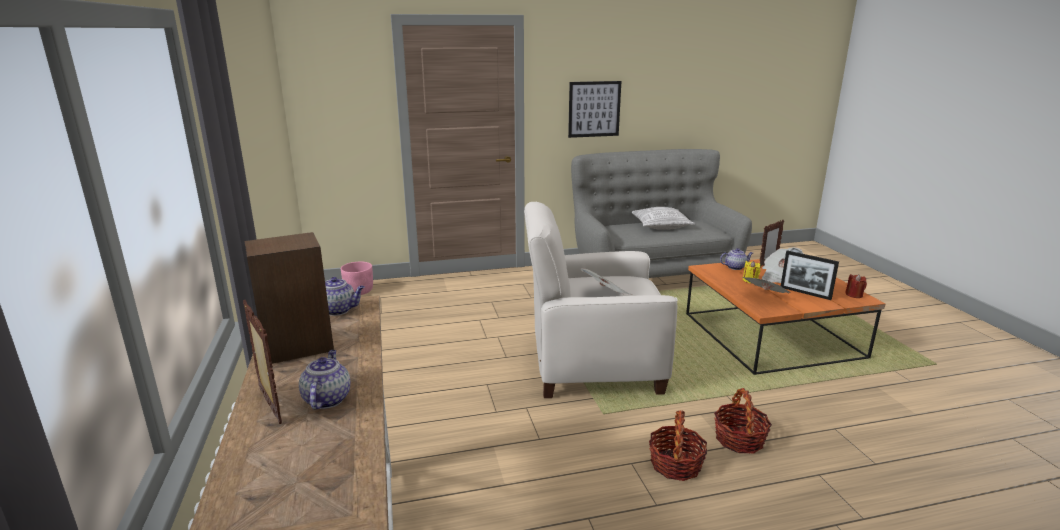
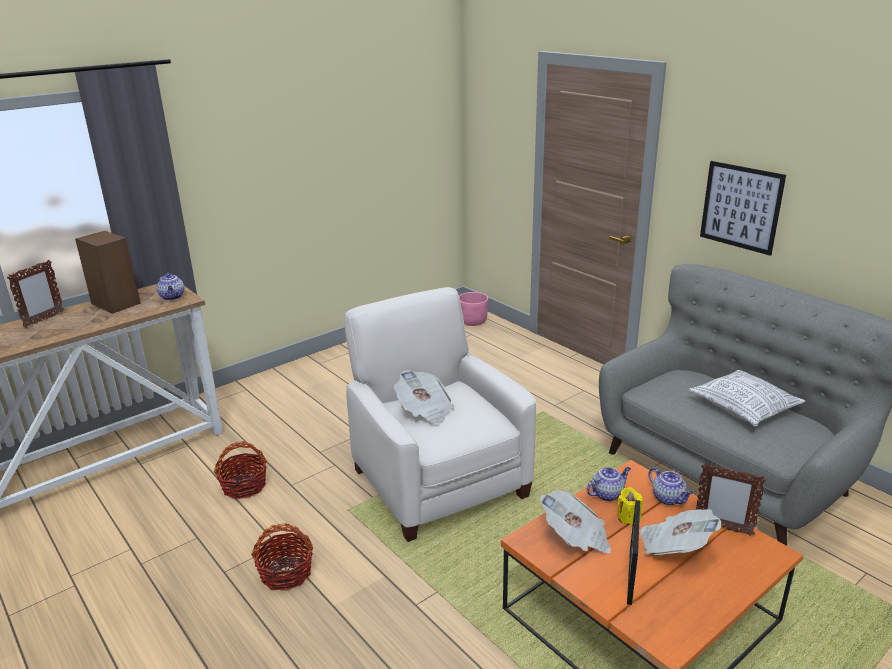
camera: 65 degrees right, 5 degrees up
(326, 399) = (51, 329): teapot -> teapot (607, 494)
(739, 439) = (349, 612): basket -> basket (244, 486)
(854, 295) = (676, 631): red candle -> none

